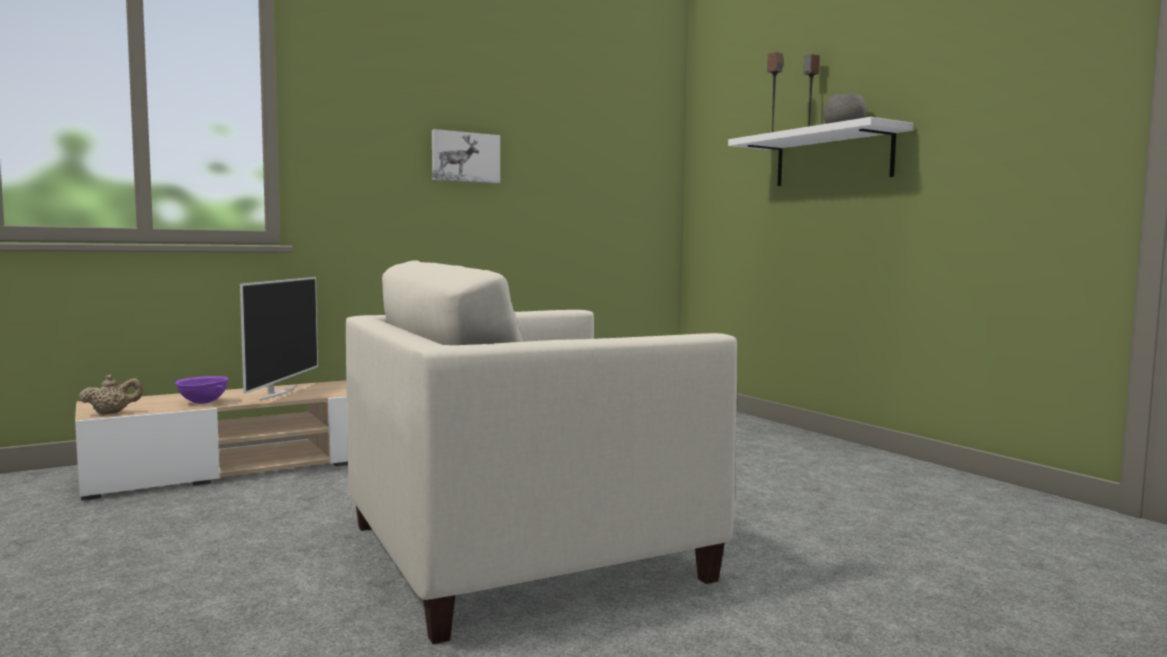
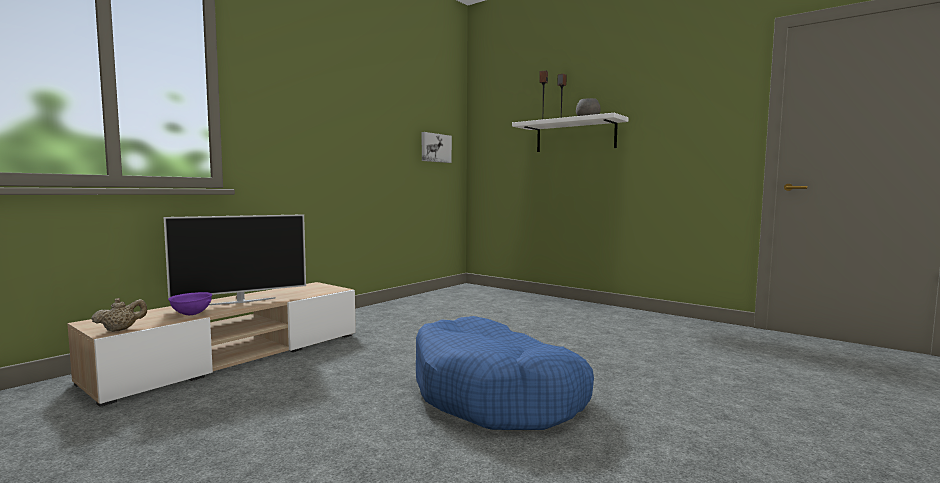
camera: 20 degrees left, 0 degrees up
(277, 392) = (241, 301): television -> television turned 75 degrees clockwise
(465, 157) = (346, 127): picture -> picture (435, 148)
(526, 552) = (496, 394): beige armchair -> blue dog bed

